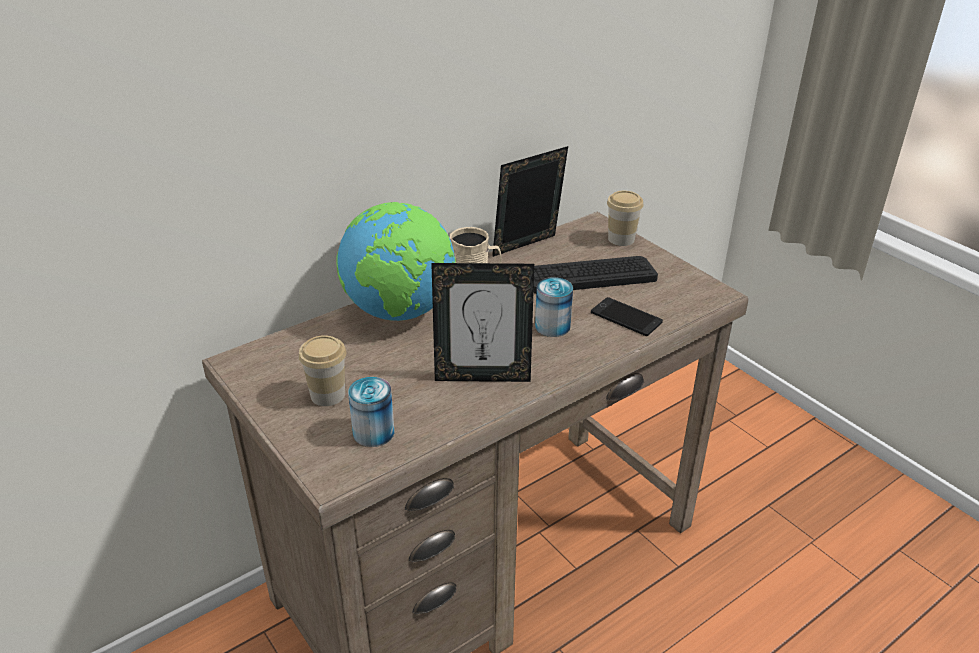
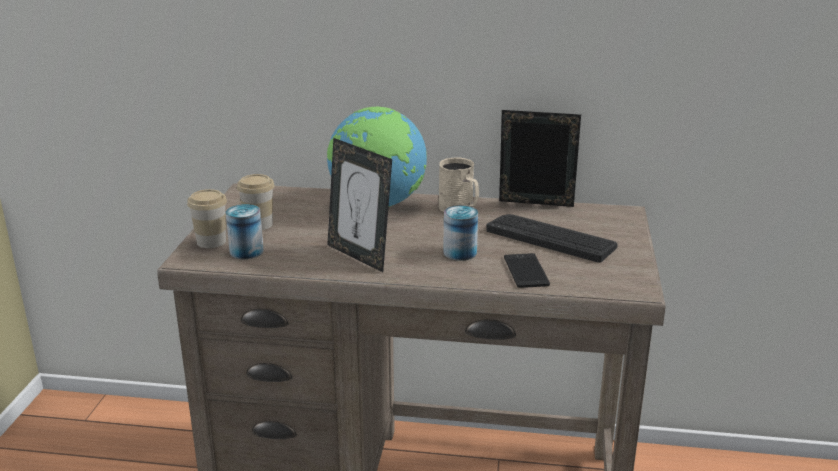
camera: 45 degrees right, 10 degrees down
(621, 239) = (625, 228): cup -> cup (211, 242)

